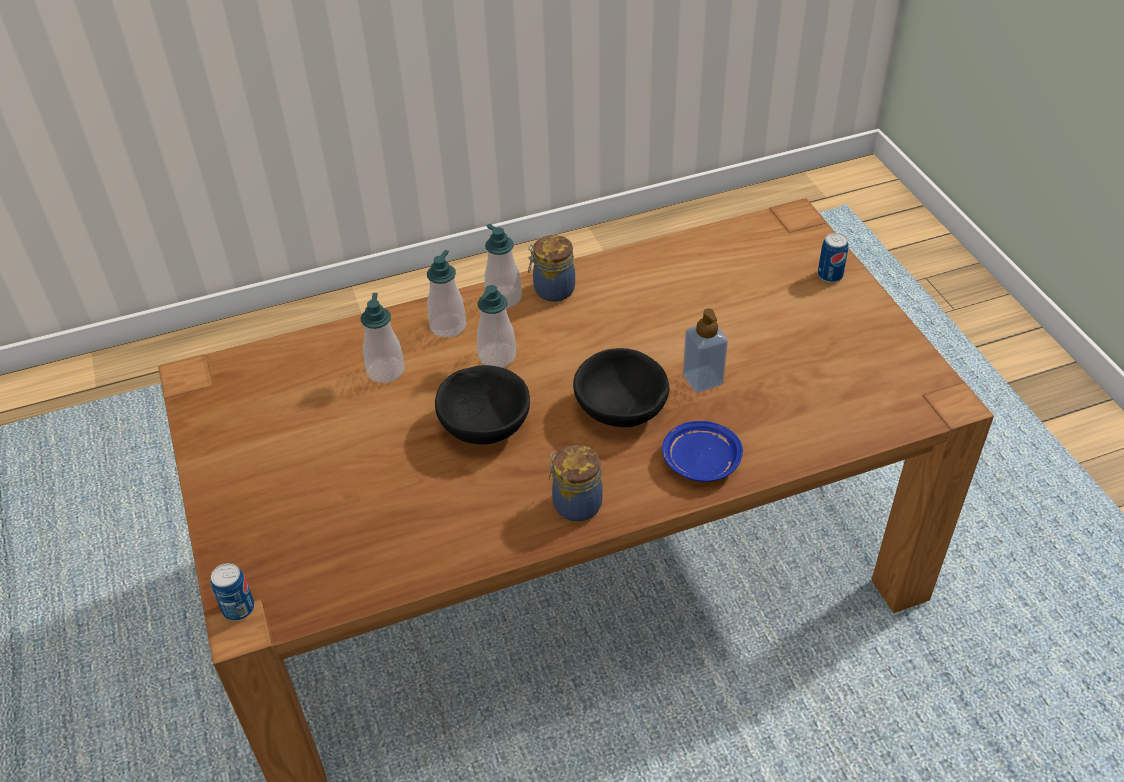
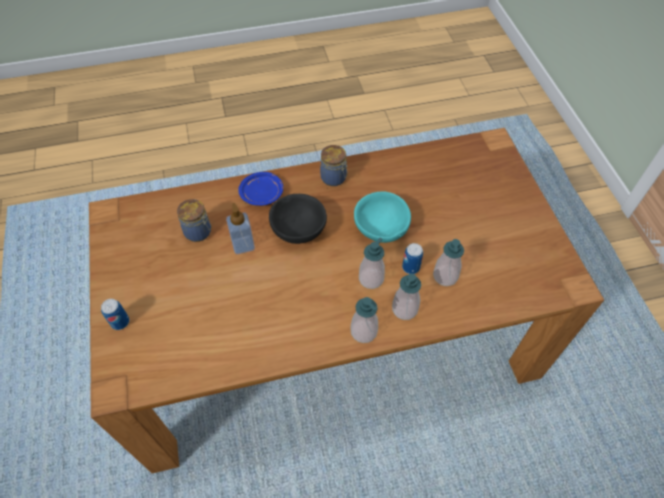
camera: 175 degrees left, 10 degrees up
(238, 608) = (500, 147): can -> can (411, 267)
(486, 426) = (380, 228): black bowl -> turquoise bowl
(552, 289) = (326, 335): jar -> jar (199, 232)

